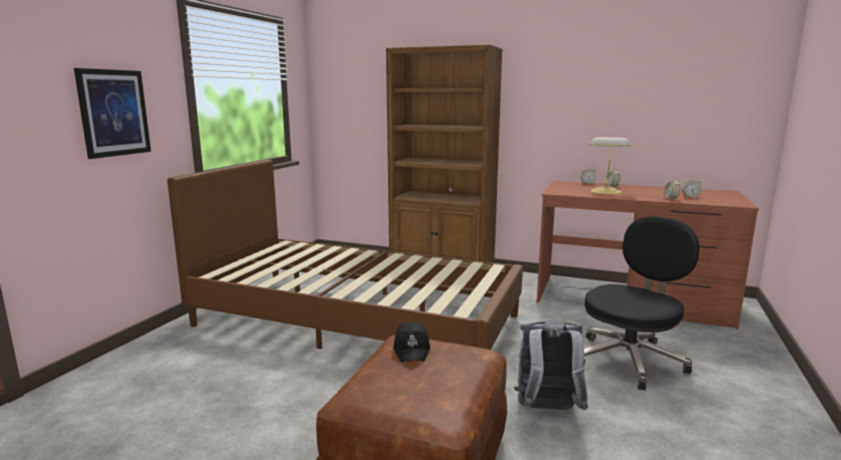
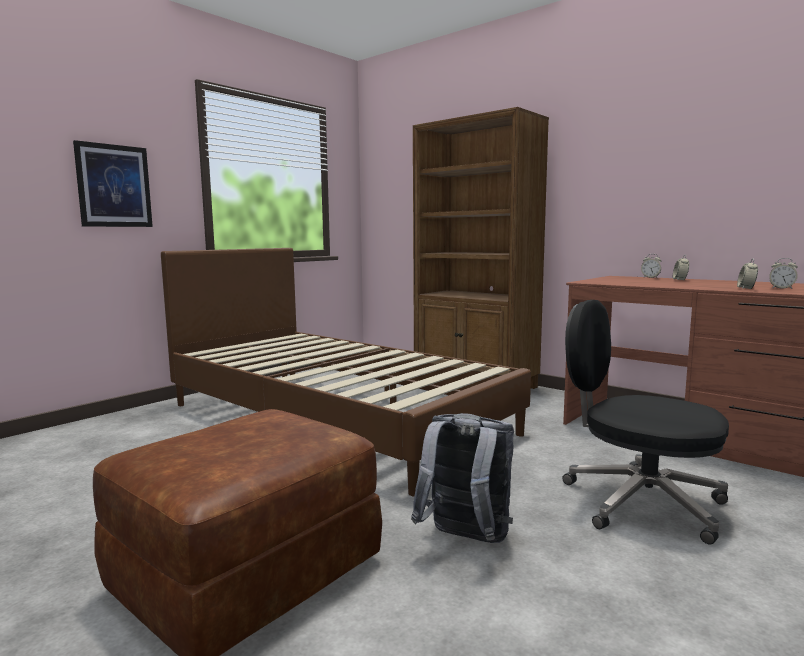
camera: 20 degrees right, 5 degrees down
(412, 349) = (263, 421): black cap -> none
(605, 191) = (660, 282): table lamp -> none
(630, 359) = (639, 502): black office chair -> black office chair turned 120 degrees counterclockwise

